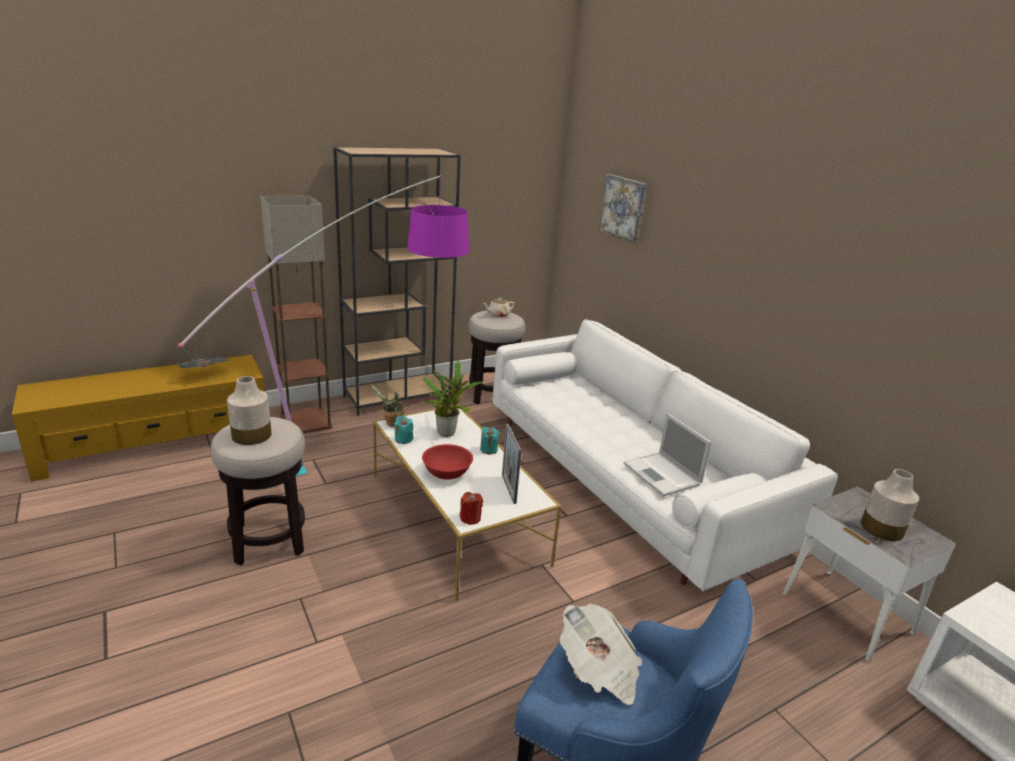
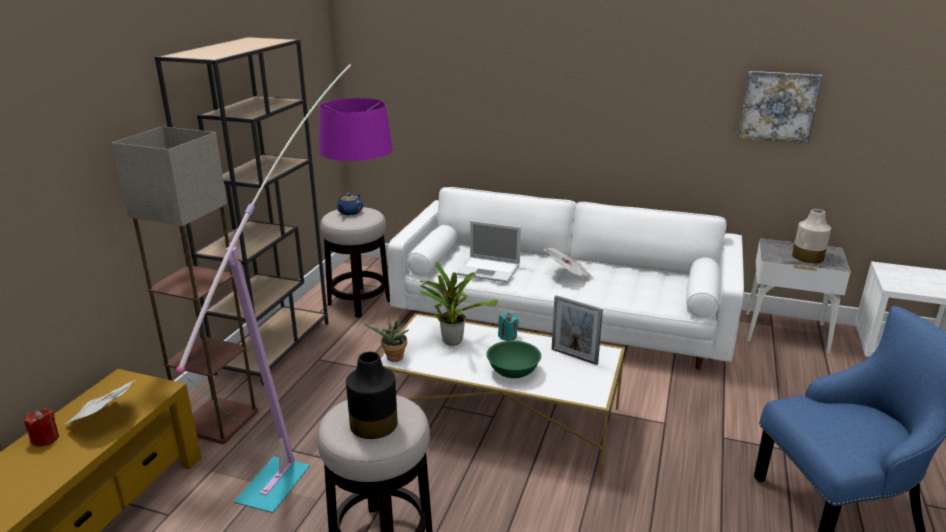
camera: 40 degrees left, 0 degrees up
(251, 435) = (374, 423): beige vase -> black vase
(403, 439) = (429, 365): turquoise candle -> none
(447, 473) = (513, 371): red bowl -> green bowl
(470, 518) = (591, 393): red candle -> red candle (45, 439)
(498, 314) = (350, 212): beige teapot -> blue teapot
(599, 670) = (840, 425): newspaper -> newspaper (568, 275)
(624, 208) = (446, 66): picture -> picture (778, 106)
(663, 475) = (639, 290): laptop -> laptop (490, 270)

